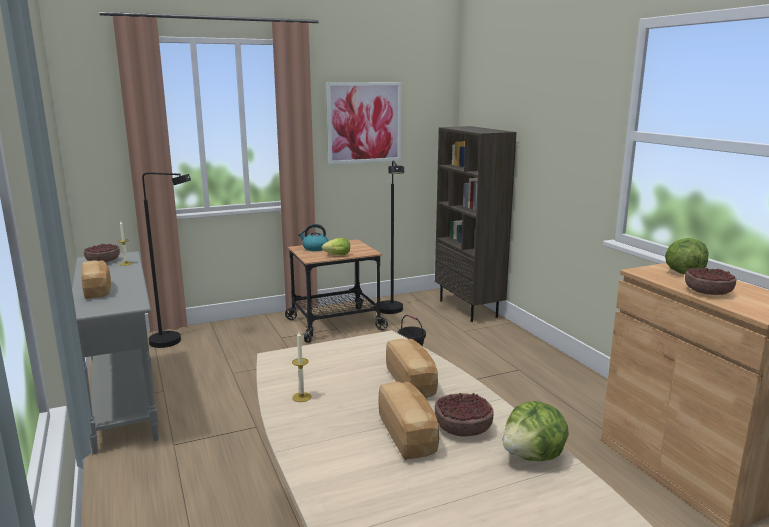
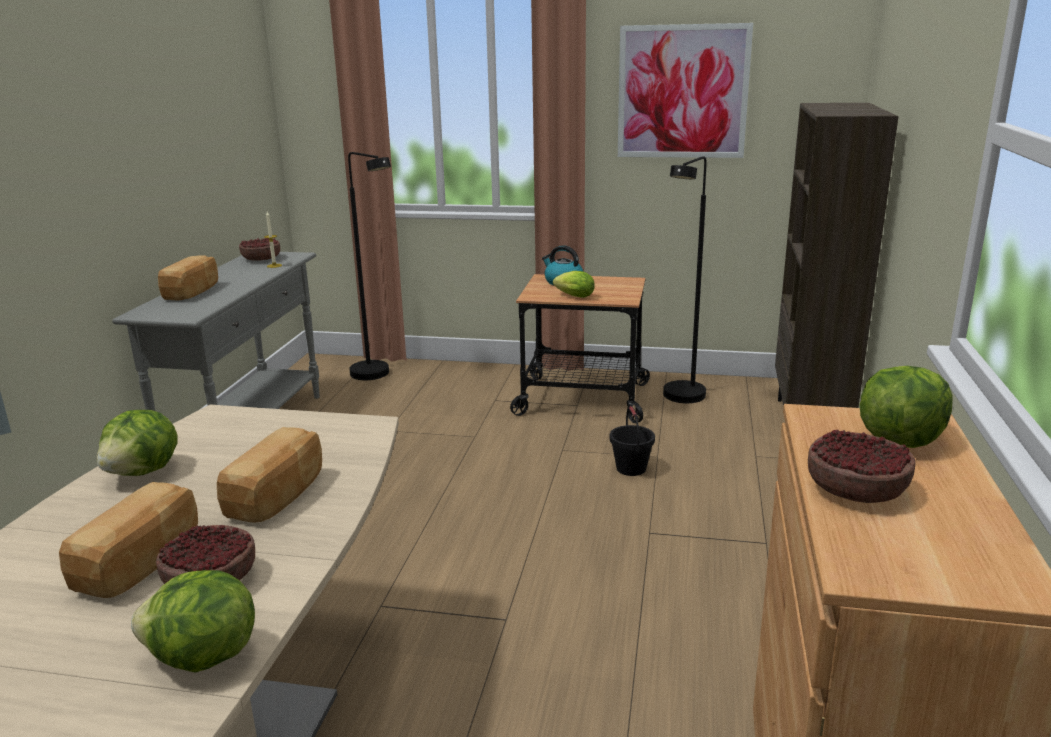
camera: 35 degrees right, 5 degrees up
(301, 397) = (144, 472): candle -> lettuce

